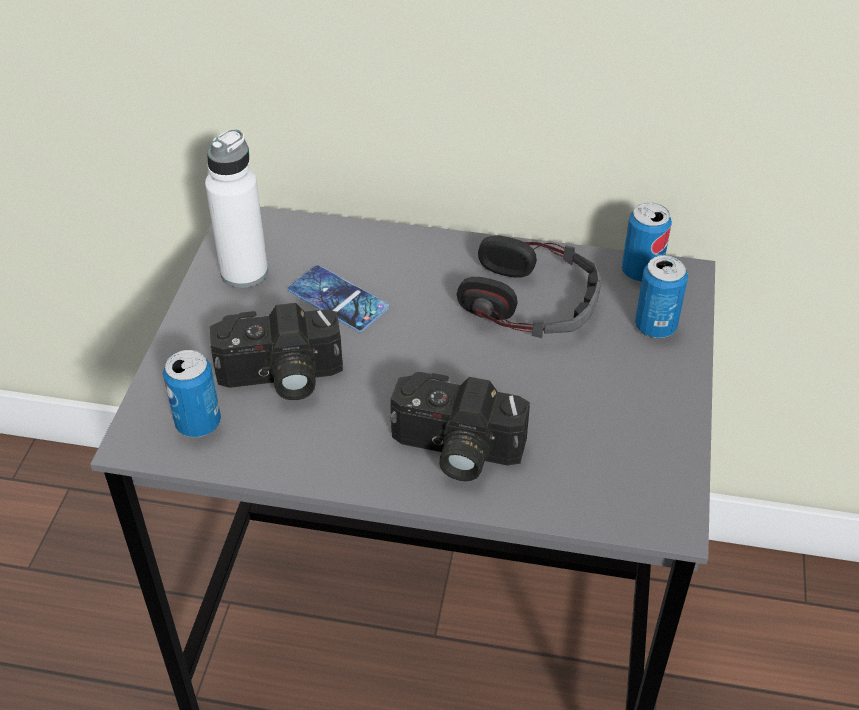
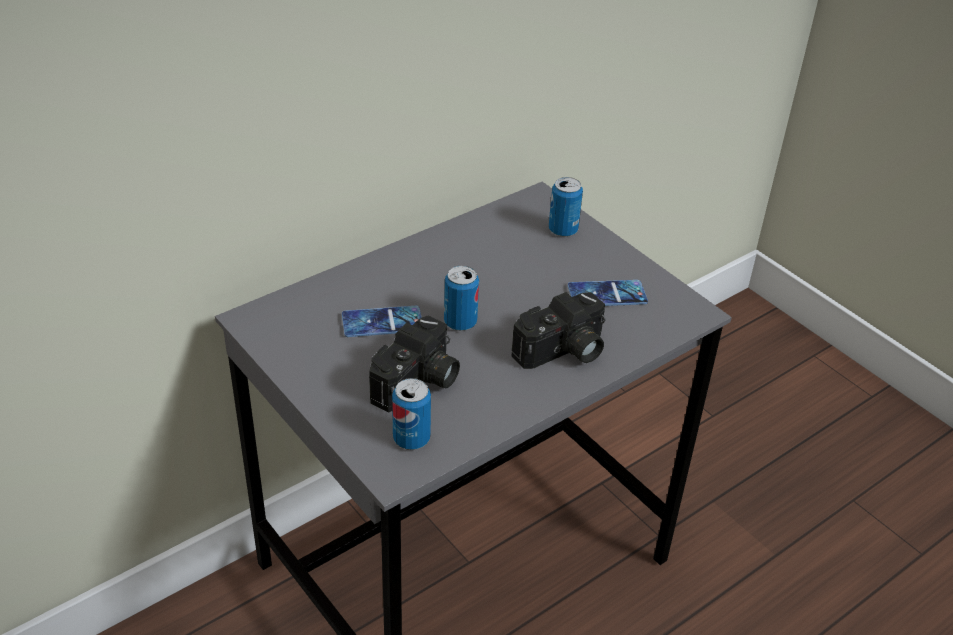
camera: 50 degrees left, 5 degrees down
(244, 272) = (301, 345): white bottle -> none
(530, 301) = (486, 256): headphones -> none
(596, 426) = (607, 294): none -> phone
(641, 272) = (517, 207): can -> can (460, 322)

